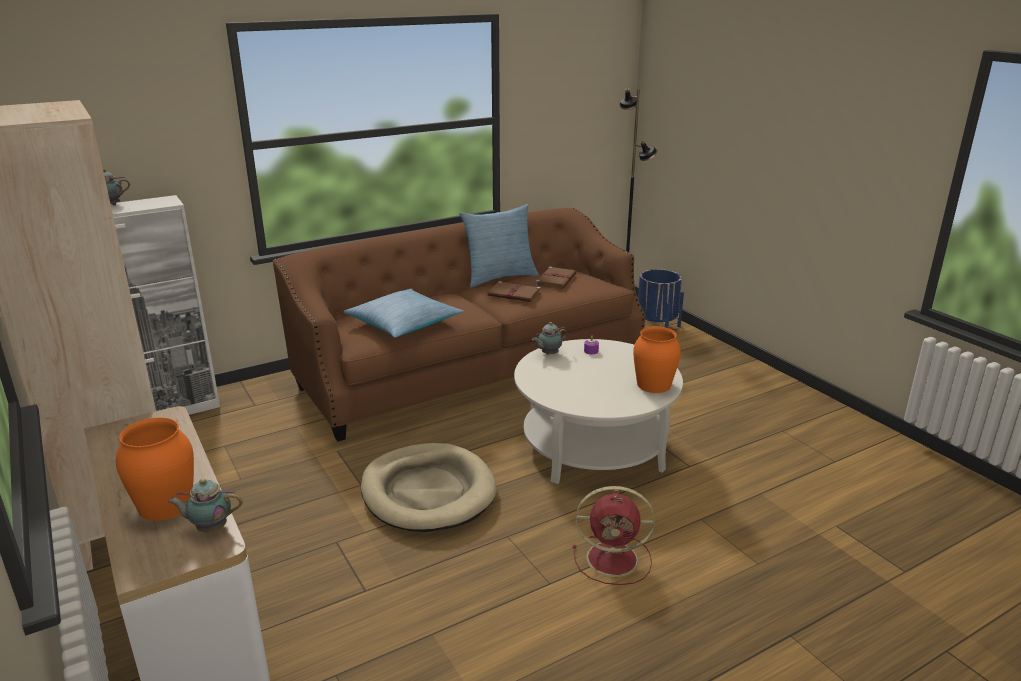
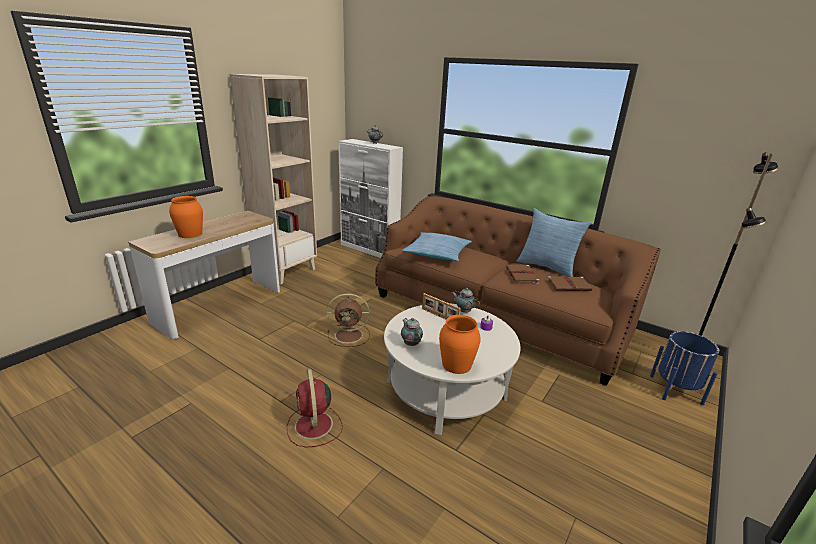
camera: 65 degrees right, 0 degrees up
(210, 528) = (171, 244): teapot -> teapot (410, 343)
(428, 492) = (350, 335): beige dog bed -> brown fan
(550, 370) = (439, 316): none -> picture frame

